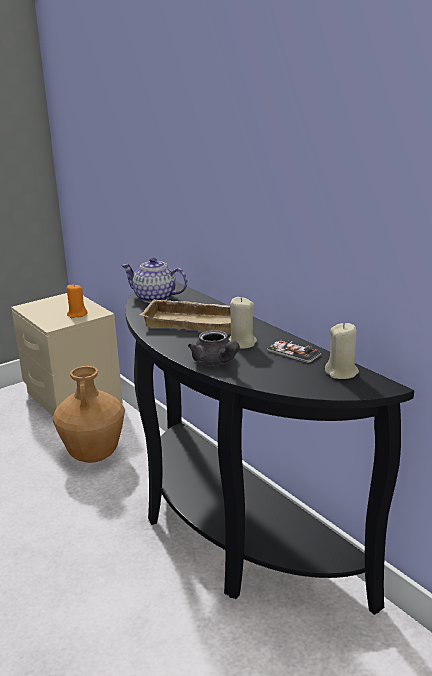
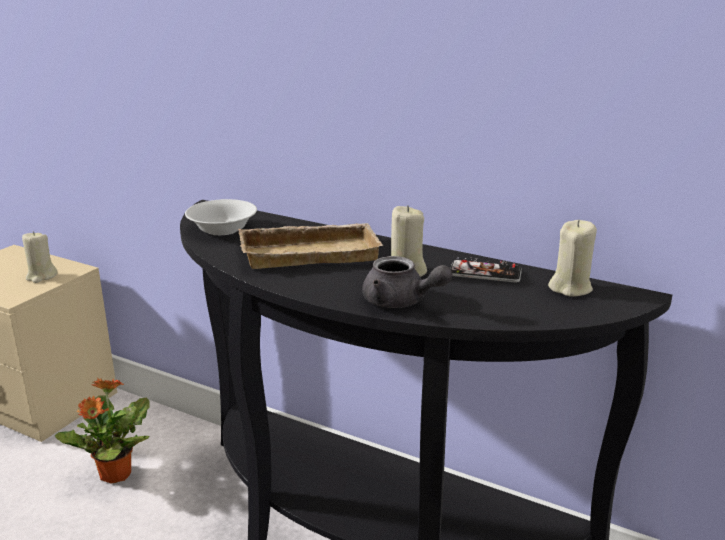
camera: 25 degrees left, 0 degrees up
(77, 314) = (41, 276): orange candle -> beige candle
(93, 455) = (114, 475): brown vase -> potted plant
(155, 298) = (223, 229): teapot -> white bowl

